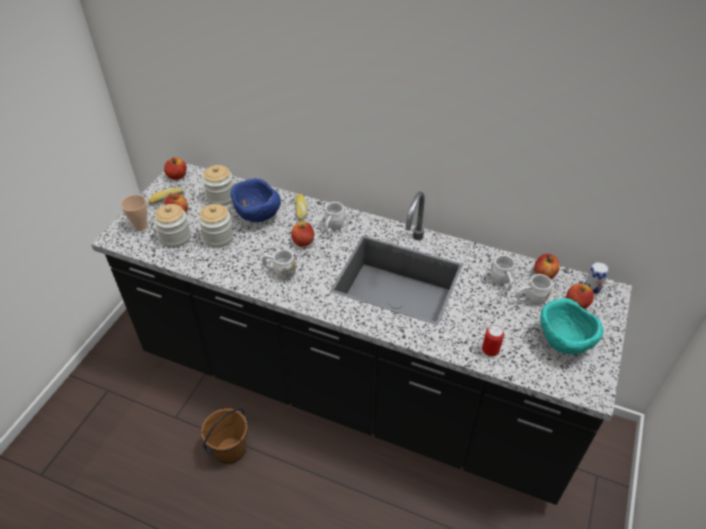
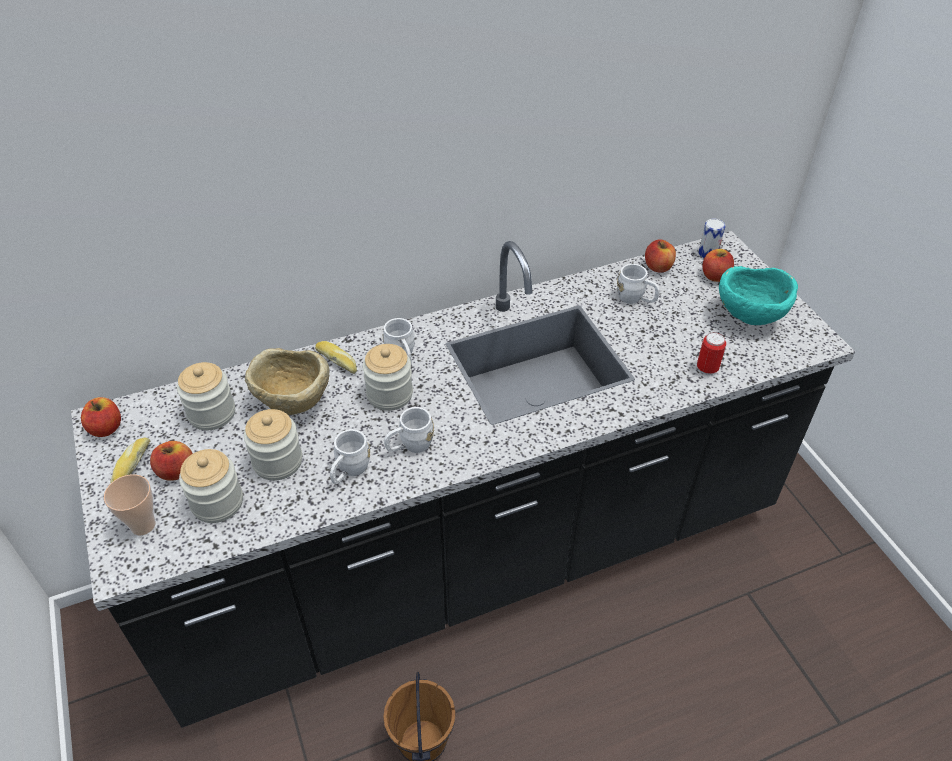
camera: 45 degrees left, 0 degrees up
(257, 216) = (294, 404): blue bowl -> beige bowl
(303, 242) = (389, 394): apple -> jar
(530, 299) = (677, 297): white mug -> white mug (349, 471)

